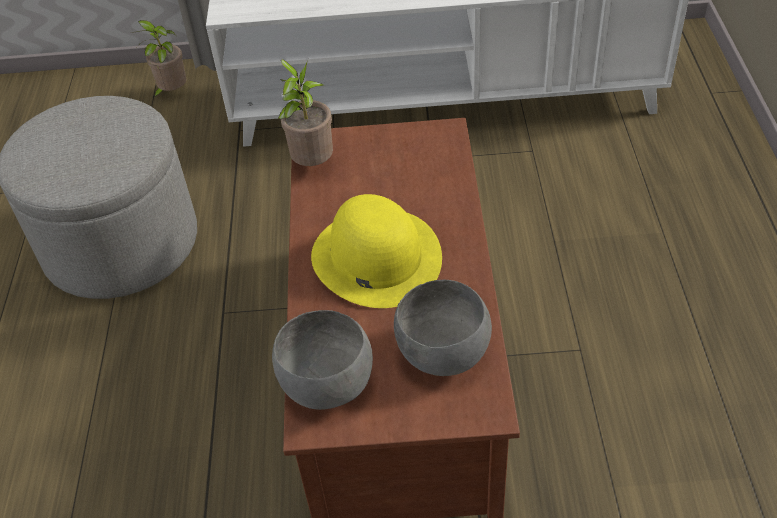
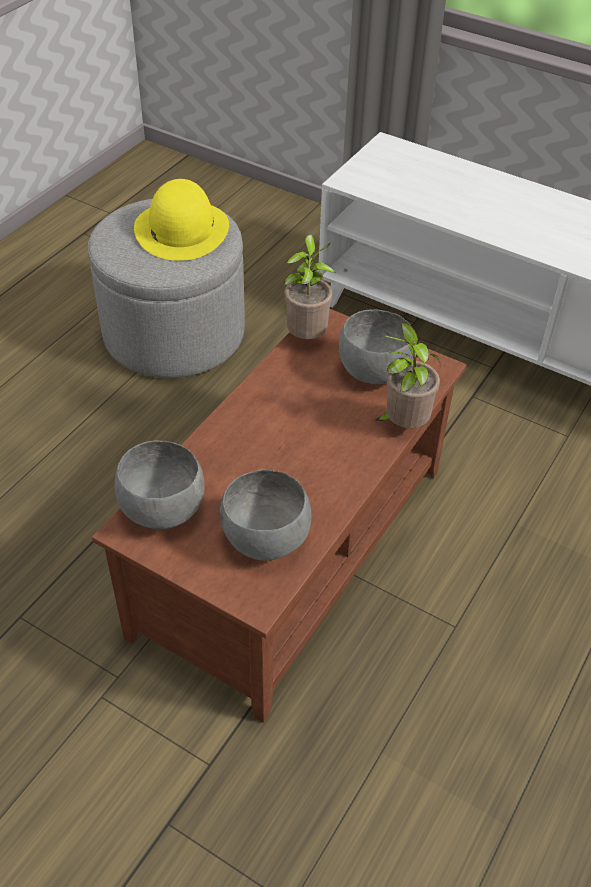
camera: 30 degrees right, 0 degrees up
(172, 93) = (307, 233): potted plant -> potted plant (403, 425)
(375, 257) = (286, 436): yellow hat -> yellow hat (181, 229)
(396, 163) = (372, 371): none -> grey bowl

